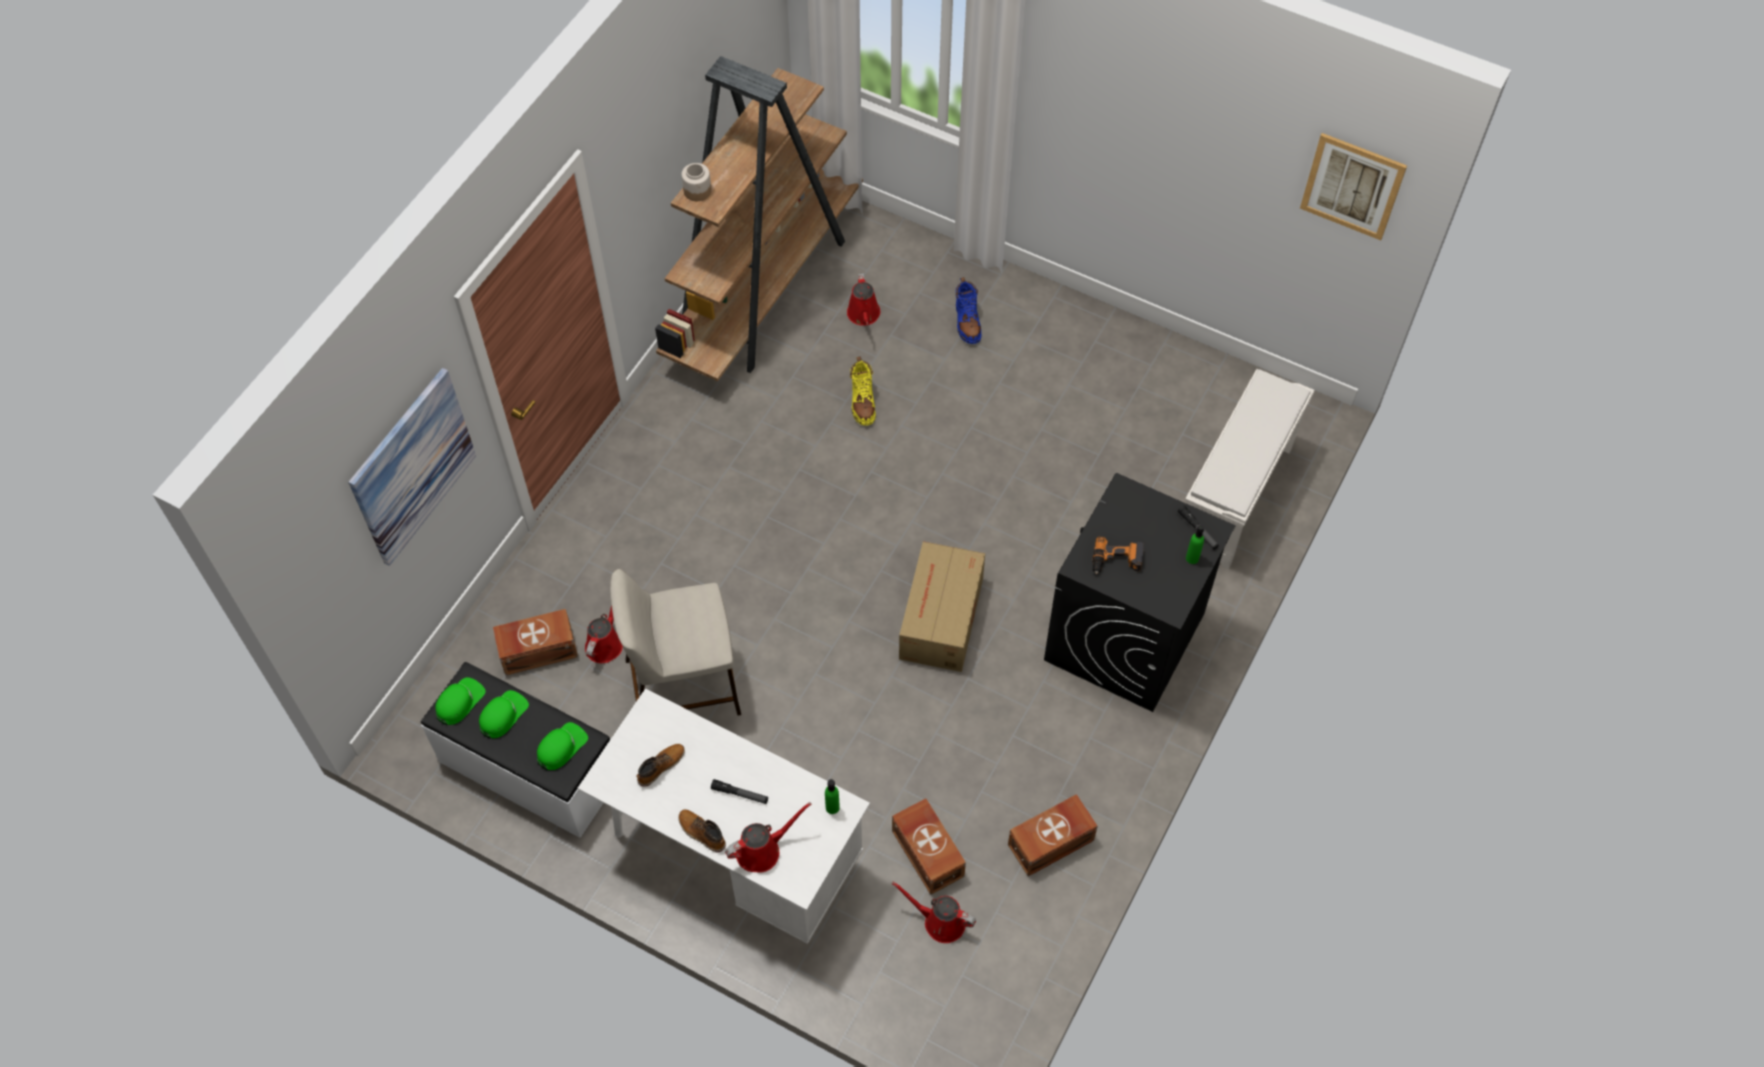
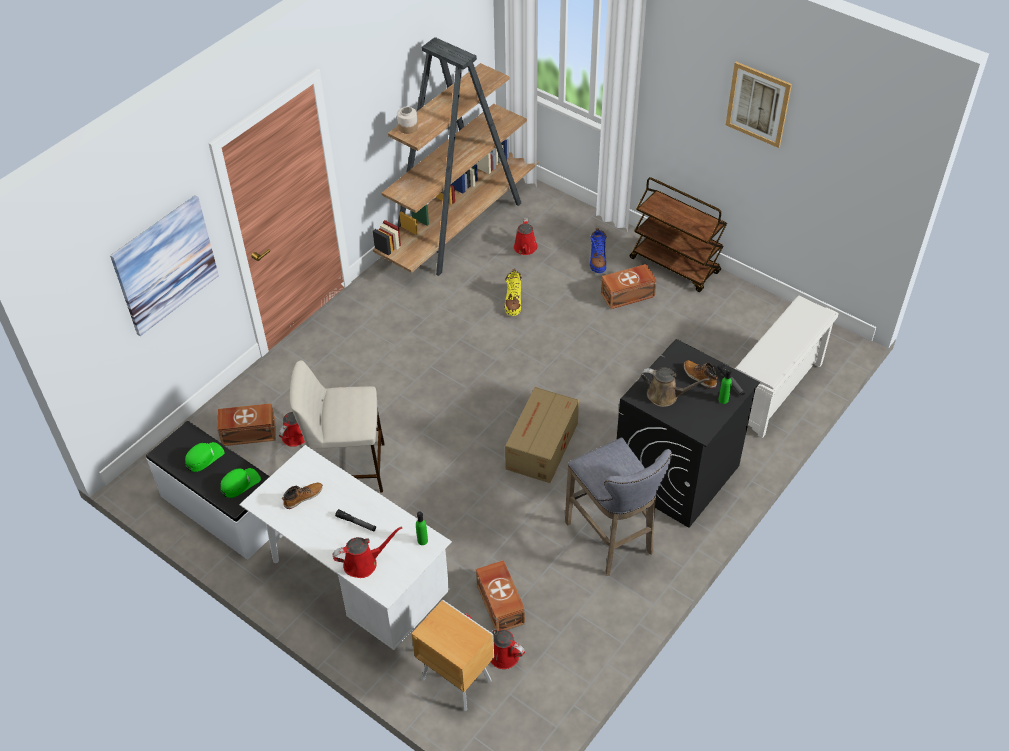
camera: 10 degrees right, 10 degrees down
(459, 702) = (176, 445): green cap -> none
(701, 833) = (322, 545): boot -> boot (699, 377)
(889, 965) = (455, 678): none -> brown nightstand
(1052, 843) = (596, 609): brown storage box -> brown storage box (628, 295)
(1057, 743) = (612, 540): none -> grey stool
(1075, 318) = (675, 265): none -> brown cart
(1116, 561) = (665, 395): power drill -> brown watering can
(1352, 186) = (872, 152): picture -> picture (758, 104)

